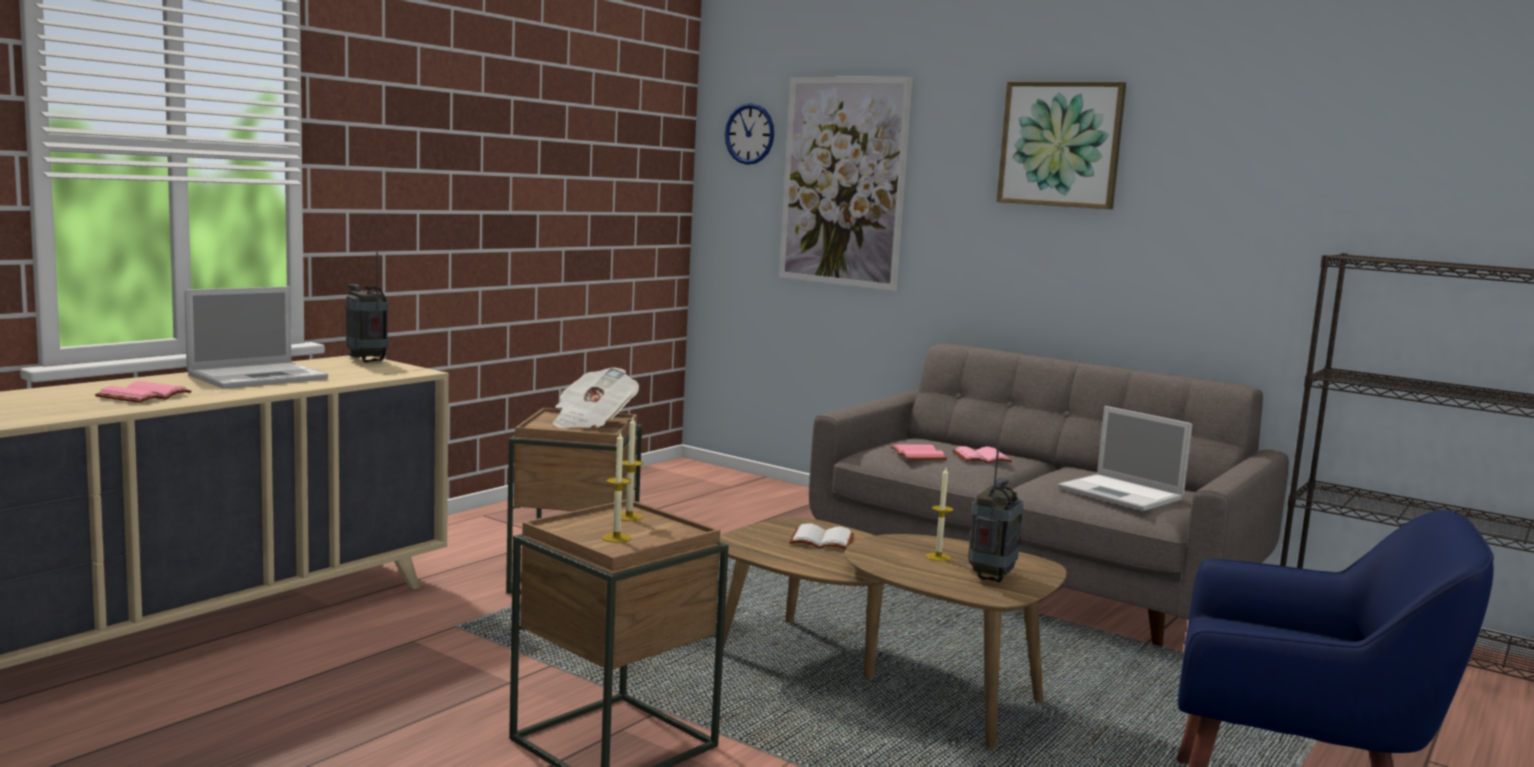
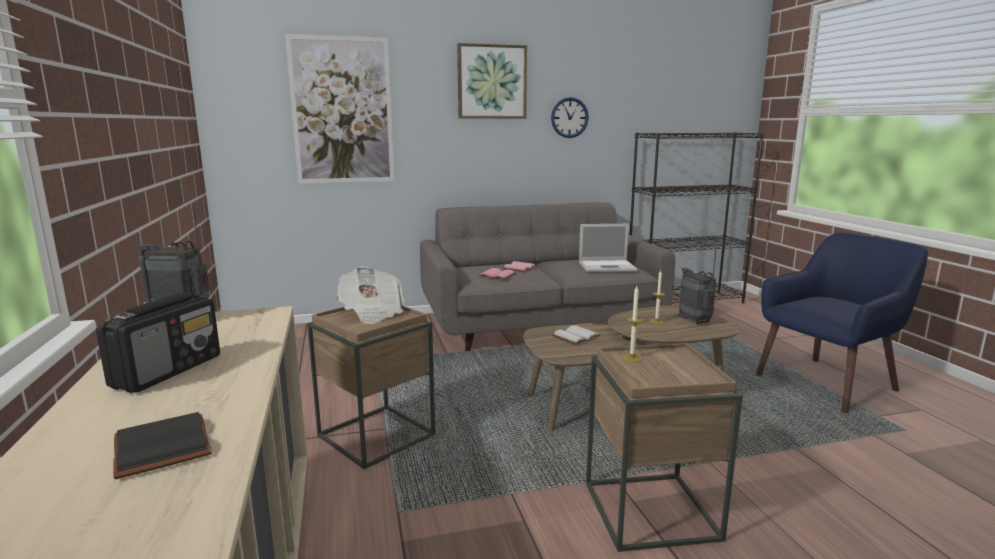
camera: 50 degrees left, 5 degrees up
(143, 395) = (159, 447): pink book -> black book
(260, 376) = (168, 371): laptop -> radio
(616, 538) = (680, 372): candle -> none
(749, 134) = (251, 78): wall clock -> wall clock (569, 117)

